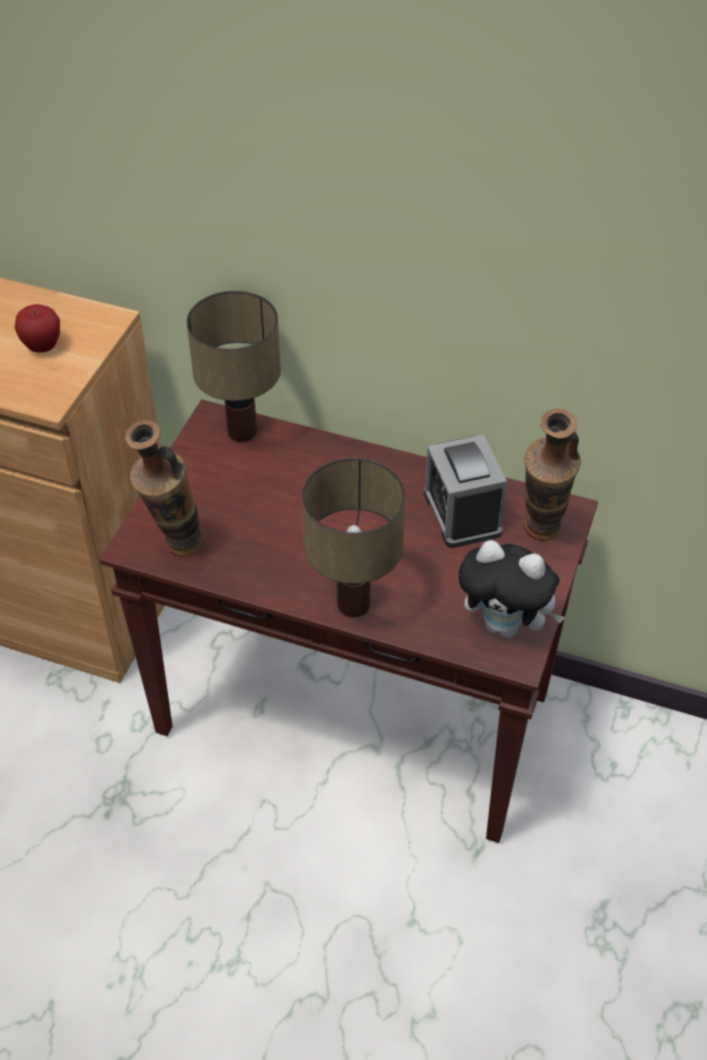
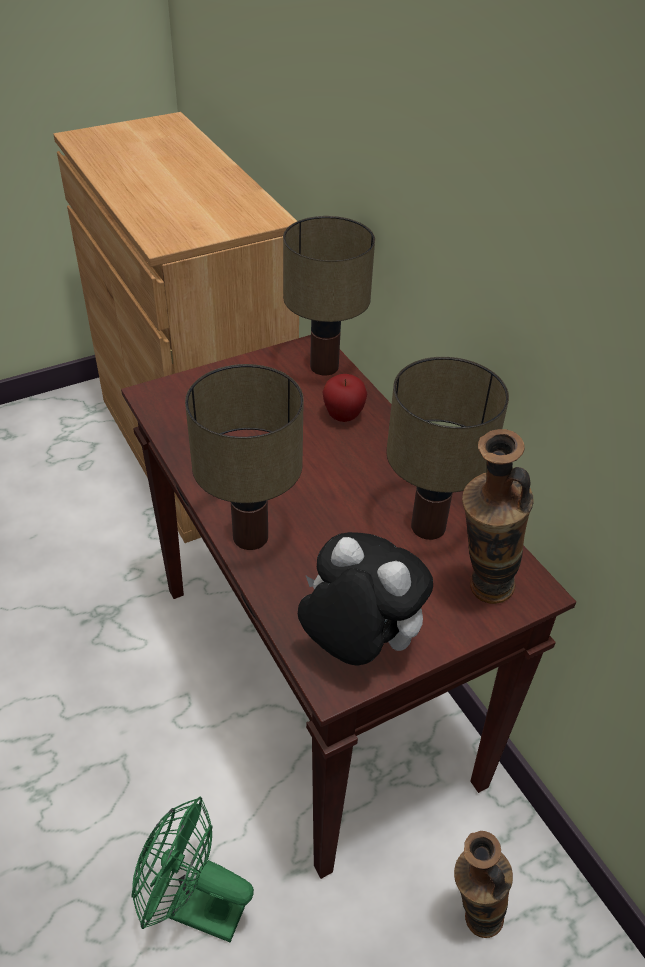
camera: 40 degrees right, 5 degrees down
(42, 347) = (205, 212): apple -> apple (343, 416)
(175, 550) = (174, 414): vase -> vase (470, 921)
(434, 934) = (194, 906): none -> green fan
(462, 513) = (429, 528): alarm clock -> table lamp
(506, 625) = (357, 646): plush toy -> plush toy turned 150 degrees clockwise

